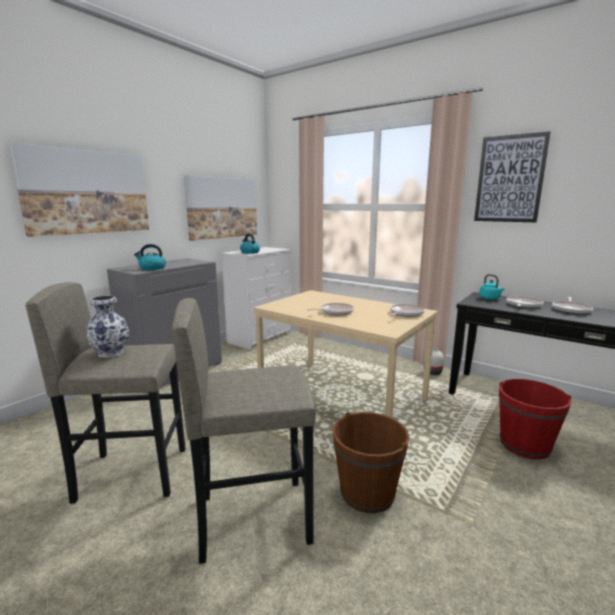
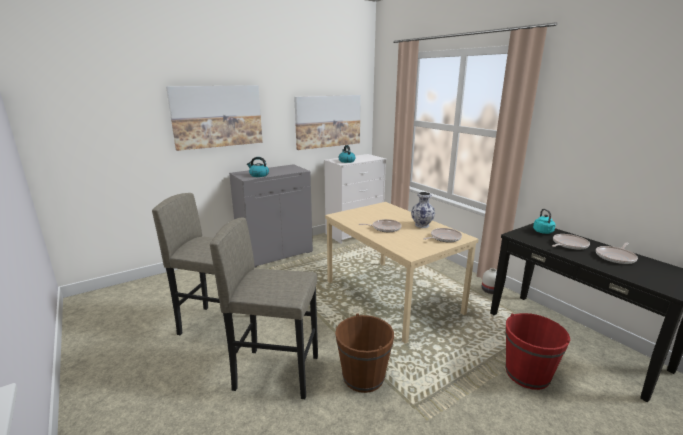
camera: 20 degrees right, 5 degrees up
(110, 353) = (203, 243): vase -> vase (421, 225)
(510, 179) = (579, 115): picture -> none

